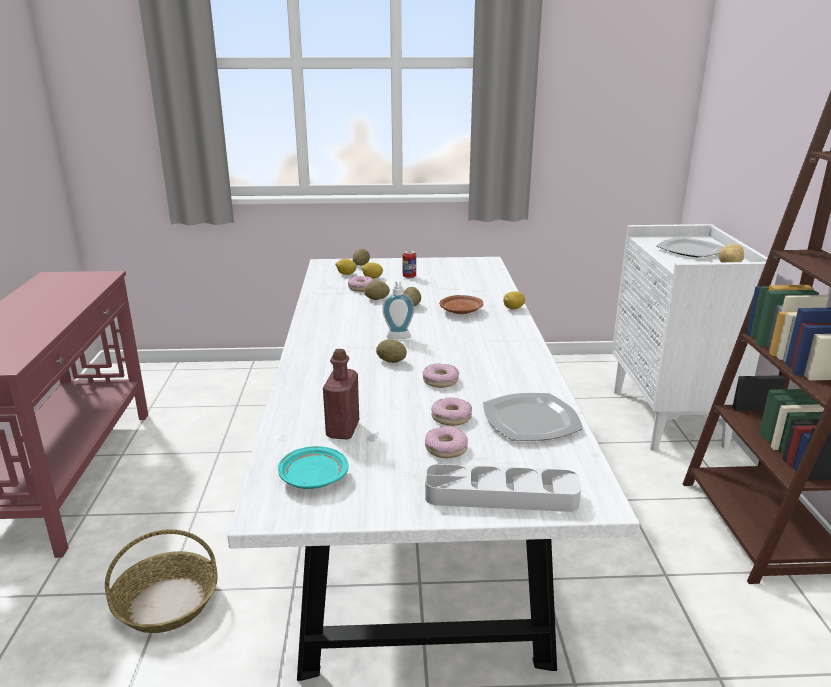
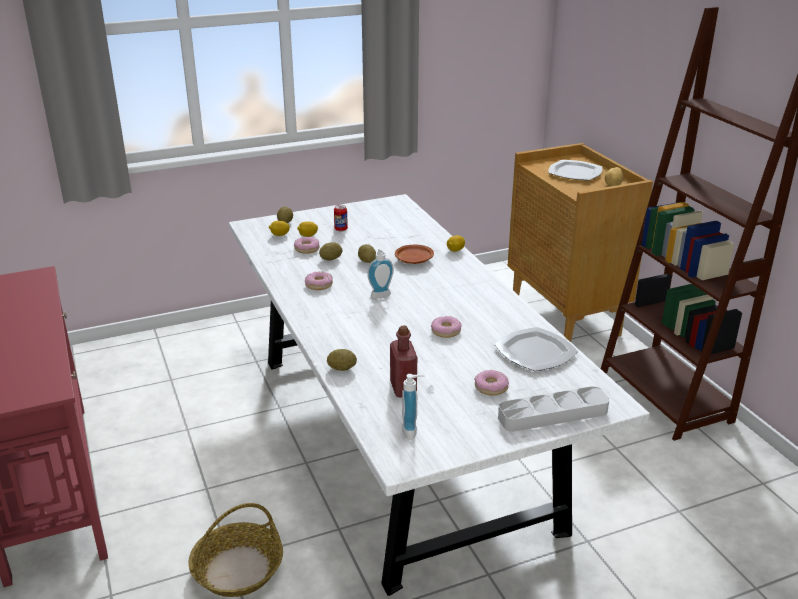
camera: 20 degrees left, 5 degrees up
(313, 478) = (412, 431): turquoise plate -> soap dispenser
(391, 361) = (393, 320): potato -> potato (342, 368)
(451, 417) = (477, 361): donut -> donut (319, 285)
(667, 418) = (565, 317): white cabinet -> brown cabinet

